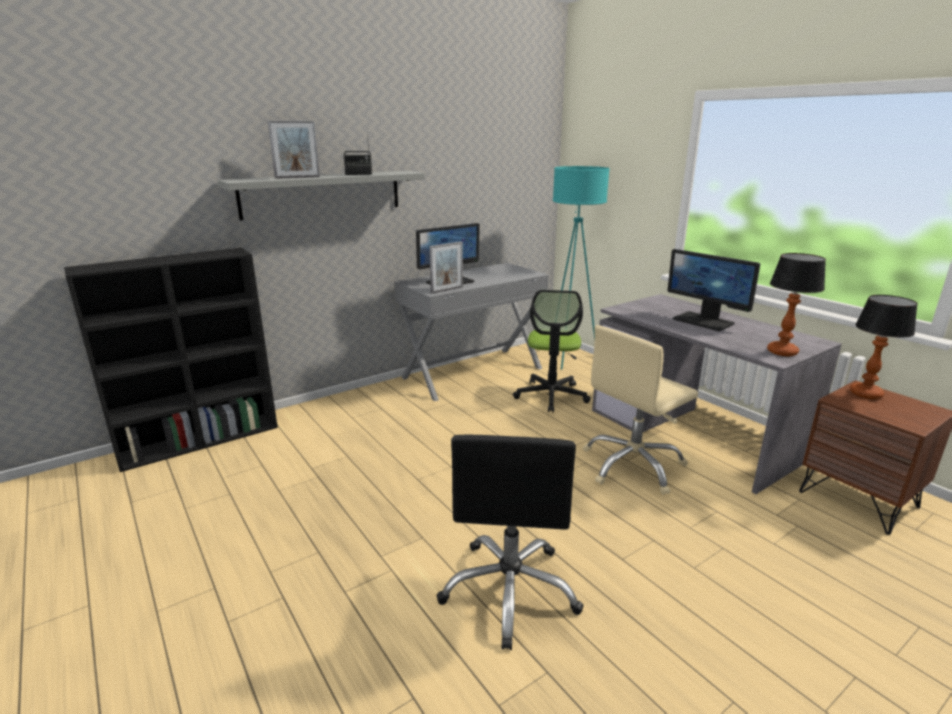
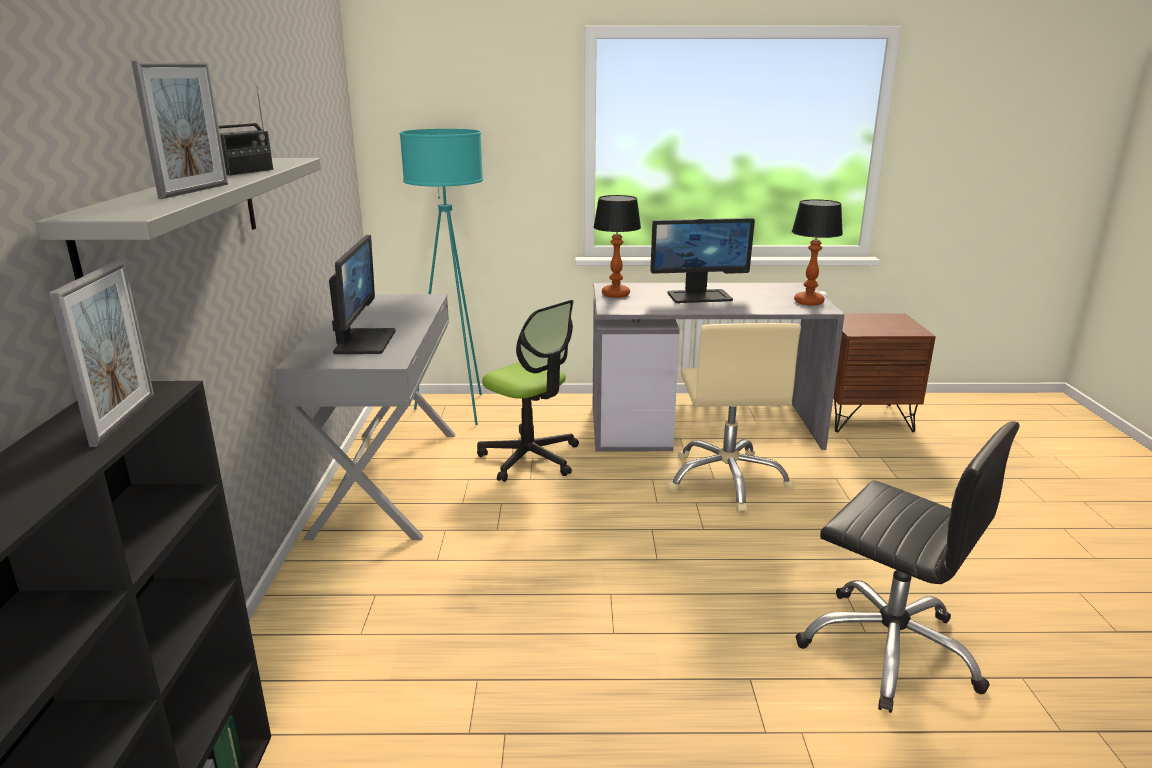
camera: 55 degrees left, 0 degrees up
(447, 290) = (397, 352): picture frame -> picture frame (124, 419)
(866, 394) = (853, 321): table lamp -> table lamp (616, 294)

